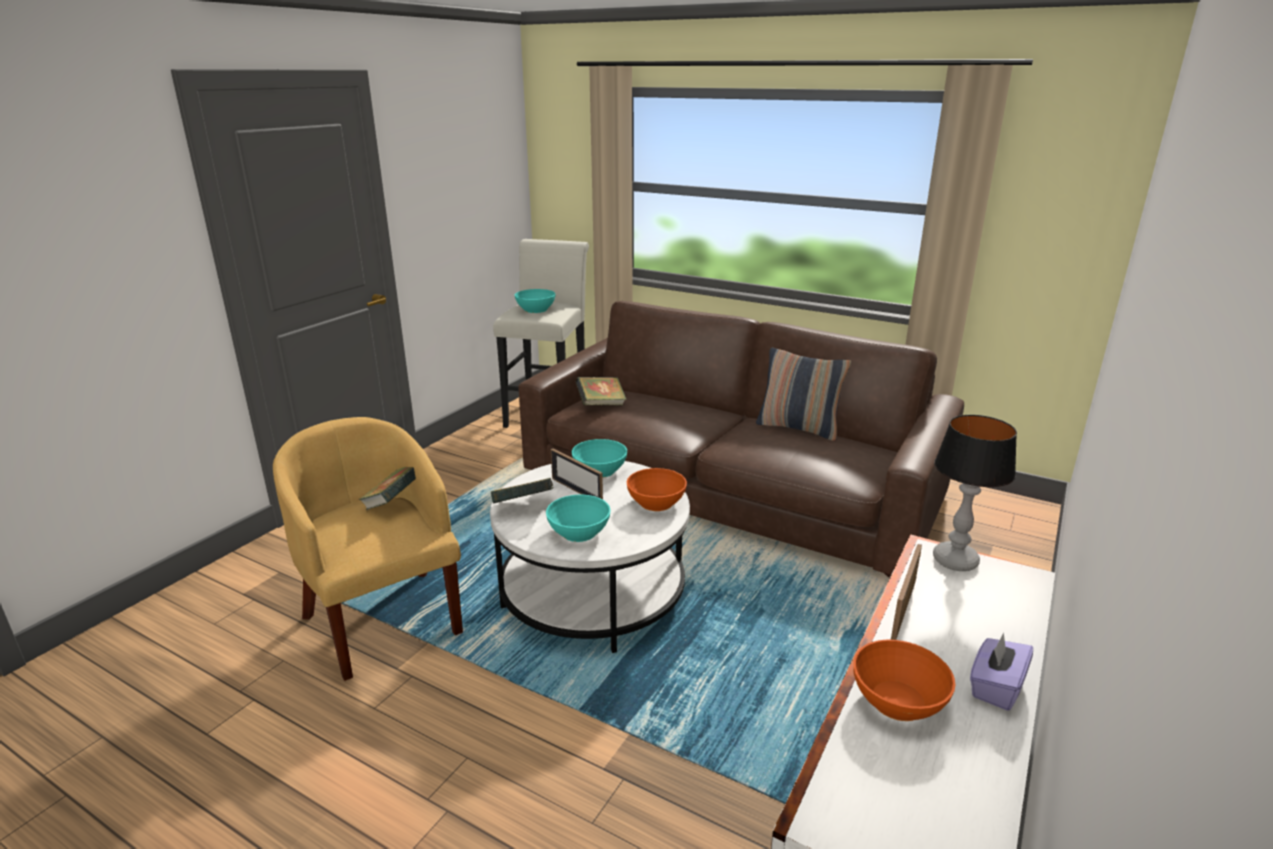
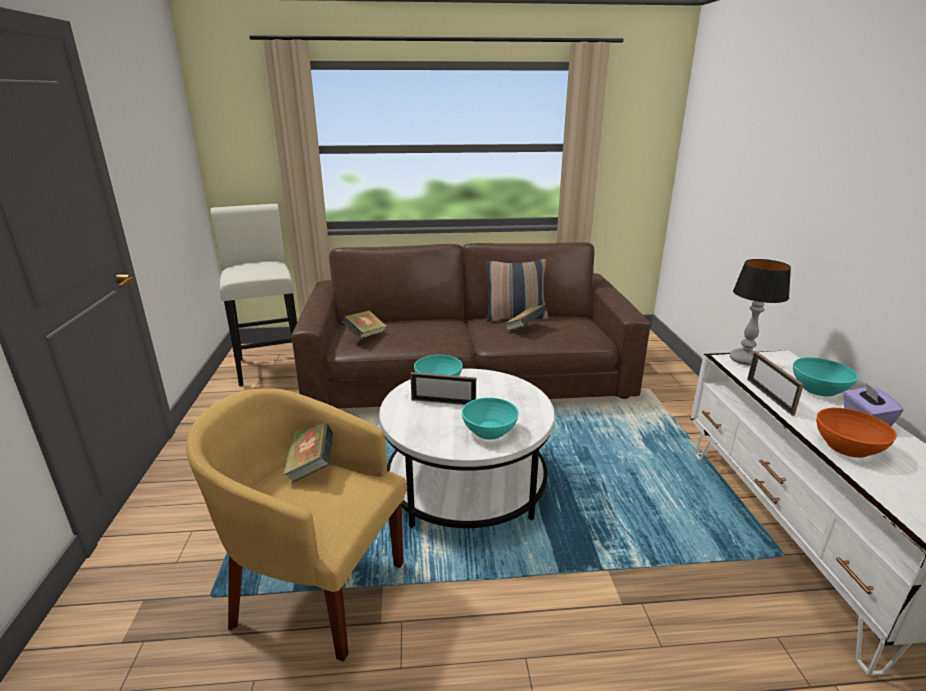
camera: 35 degrees left, 0 degrees up
(523, 507) = (421, 428): book -> book (525, 328)
(535, 309) = (253, 269): turquoise bowl -> turquoise bowl (818, 389)
(655, 502) = (510, 390): orange bowl -> none

